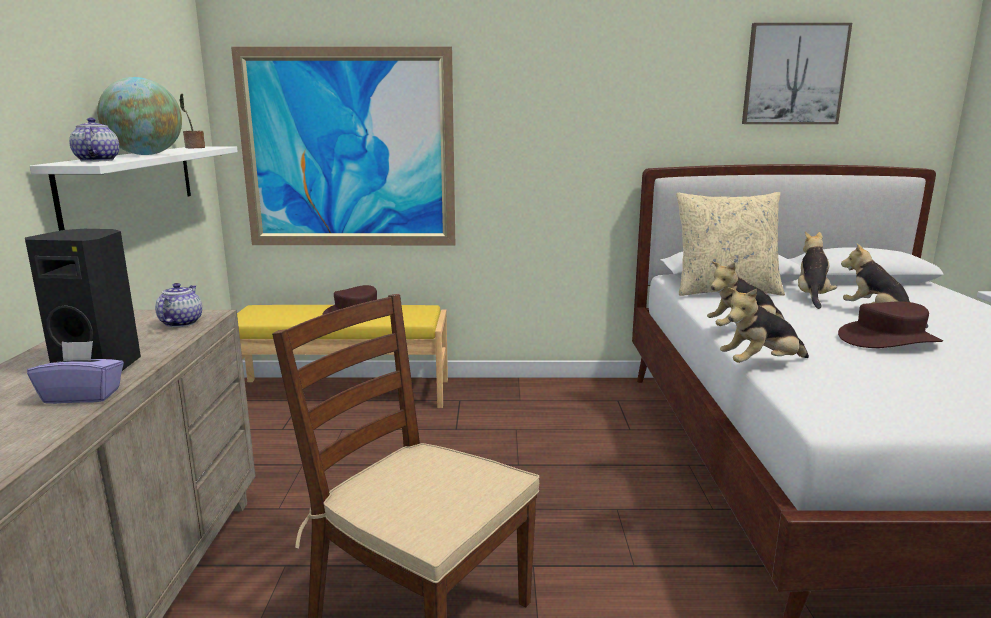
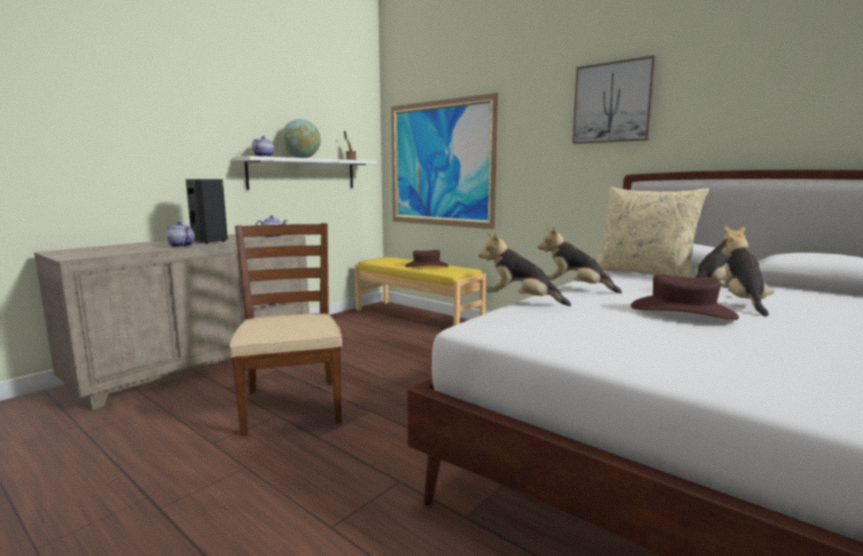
camera: 40 degrees right, 5 degrees down
(83, 396) = (181, 246): purple tissue box -> teapot
(794, 74) = (781, 82): picture -> picture (612, 103)

